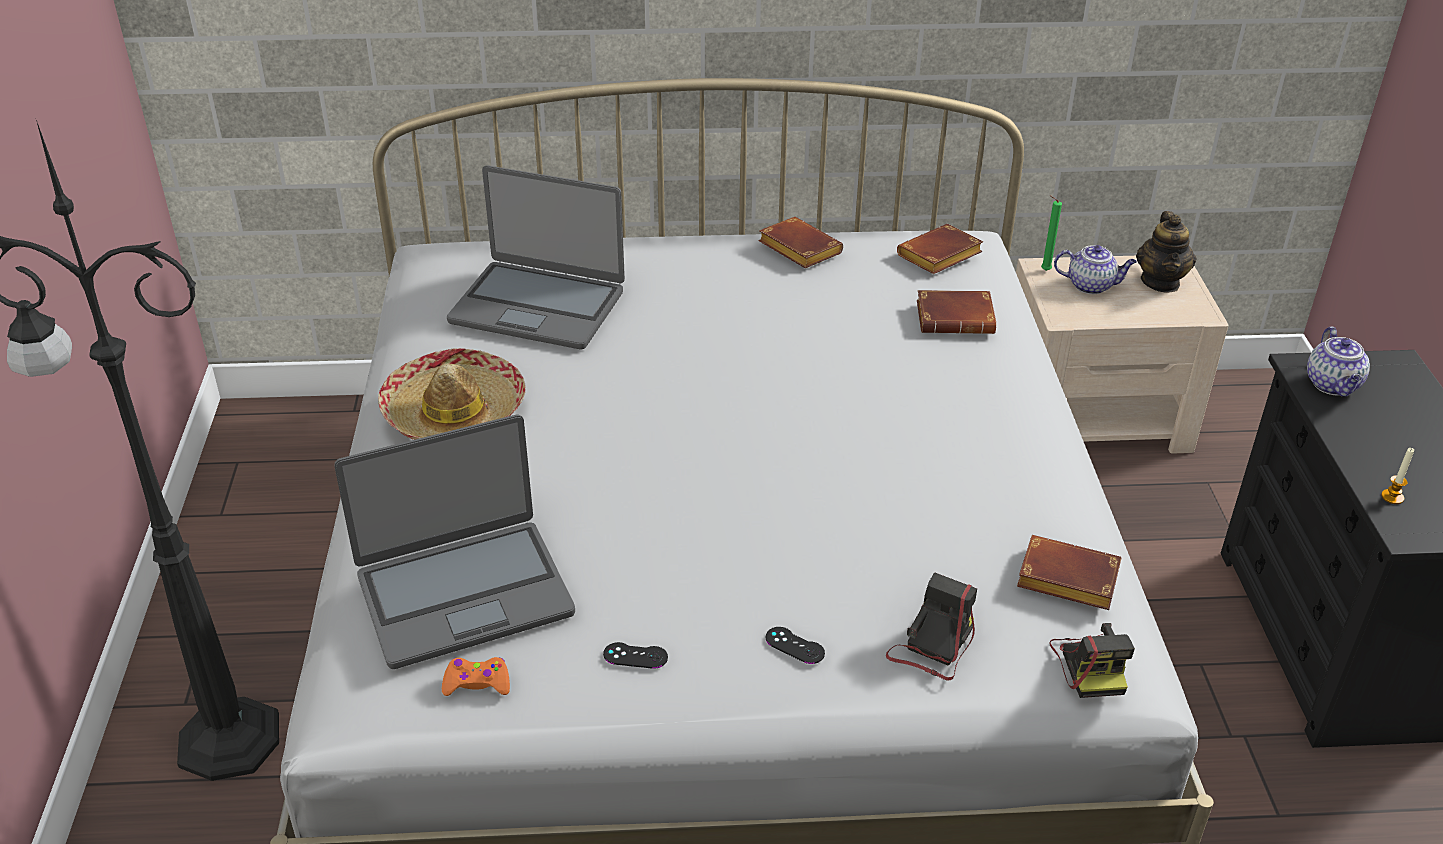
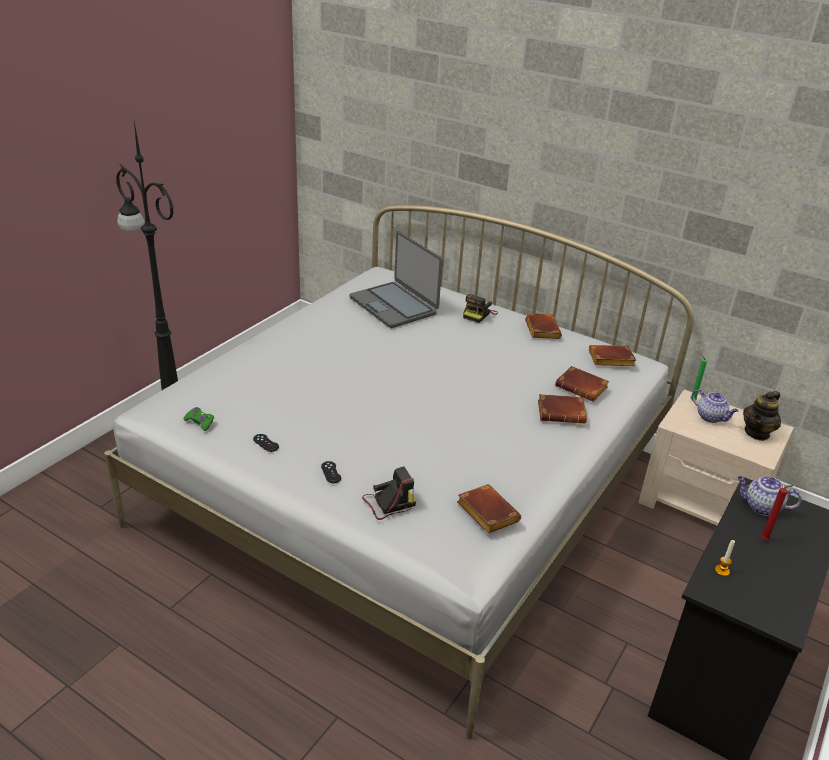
camera: 35 degrees right, 5 degrees down
(454, 412) = (311, 329): hat -> none
(464, 593) = (233, 390): laptop -> none
(477, 683) = (200, 422): orange game controller -> green game controller
(976, 371) = (562, 412): none -> brown book
(1090, 664) = (451, 550): camera -> camera (479, 314)
(1333, 385) = (761, 507): teapot -> teapot turned 75 degrees clockwise
(1384, 428) = (766, 540): none -> red candle

